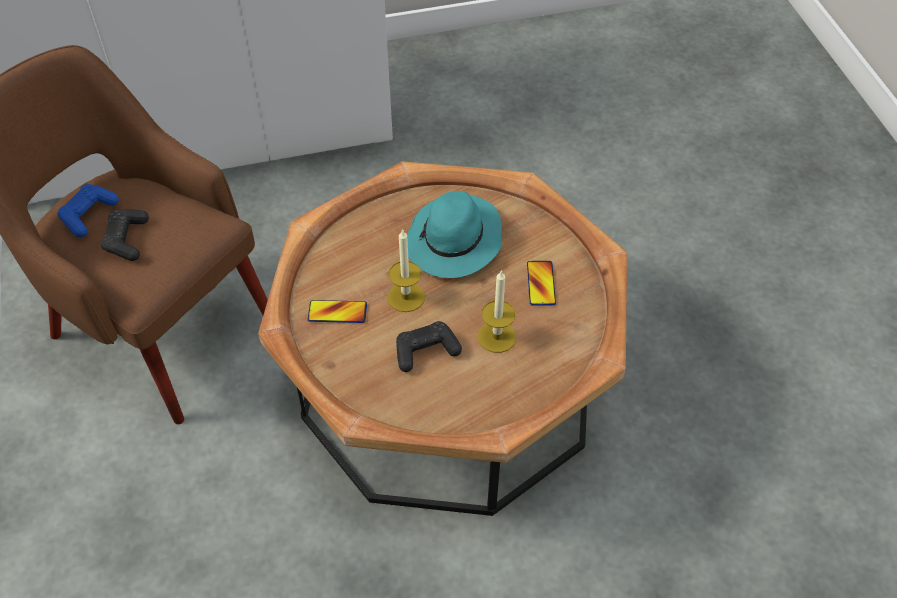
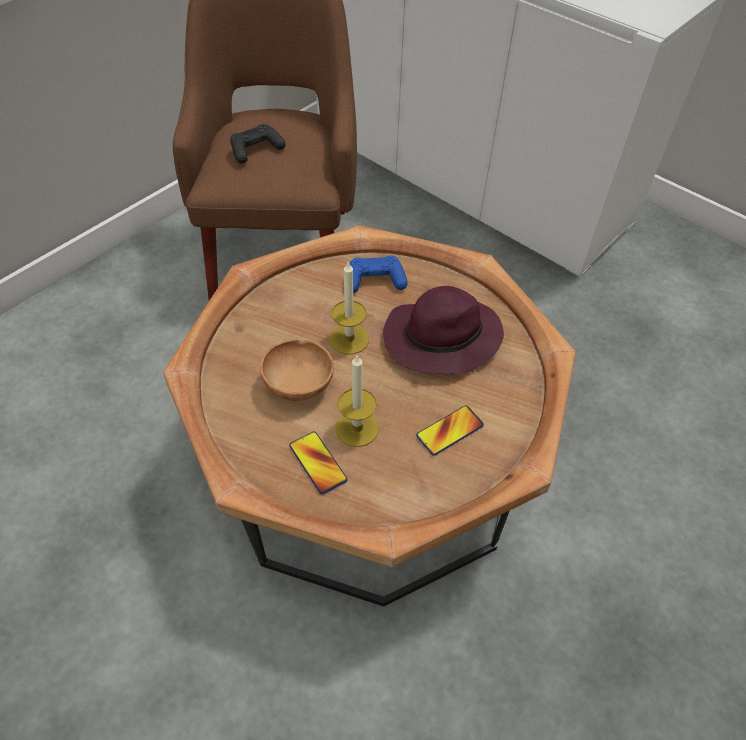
camera: 55 degrees right, 0 degrees up
(89, 215) = (263, 122): blue game controller -> blue game controller (375, 281)
(337, 312) = (296, 304): phone -> phone (318, 463)
(426, 351) = (300, 384): black game controller -> brown bowl
(454, 242) = (440, 340): turquoise hat -> purple hat

